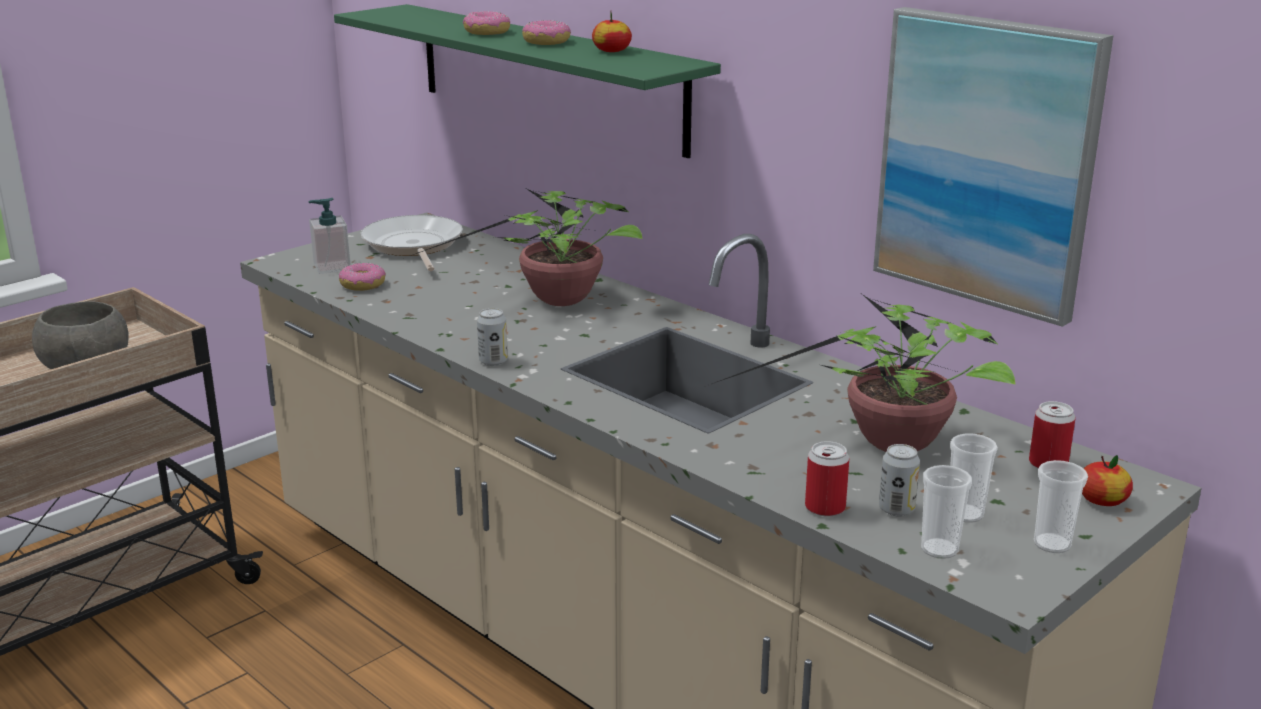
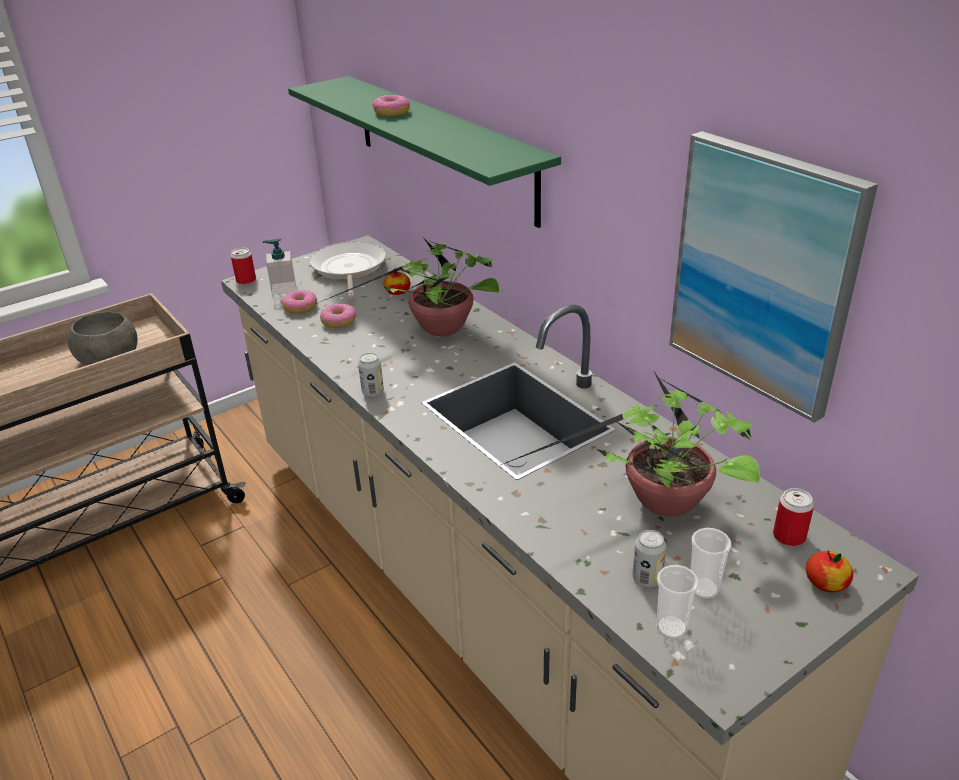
camera: 10 degrees right, 10 degrees up
(546, 42) = (432, 126): donut -> donut (339, 321)
(611, 51) = (479, 138): apple -> apple (397, 292)
(825, 508) = (588, 571): can -> can (246, 281)
(1052, 544) = (769, 631): cup -> none

